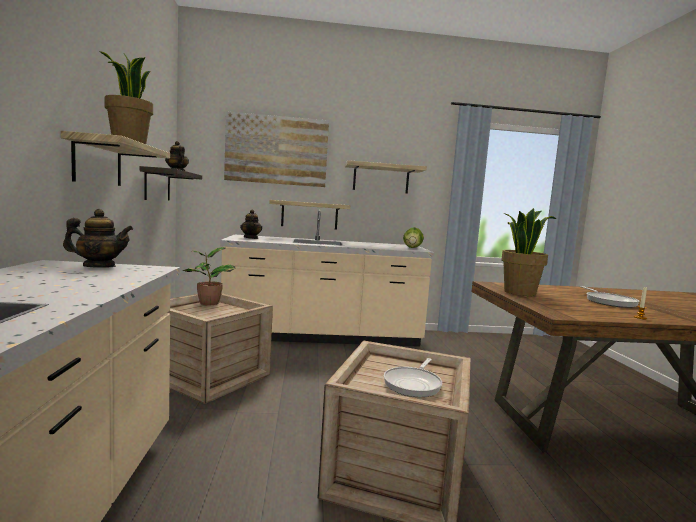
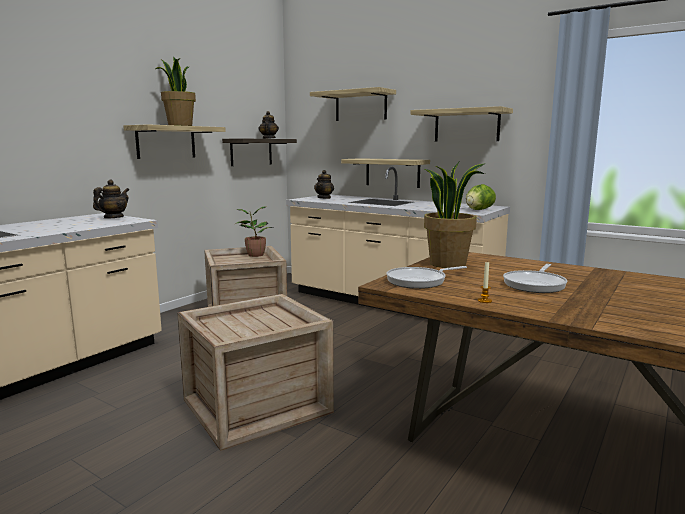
camera: 40 degrees right, 5 degrees up
(99, 266) = (113, 218): teapot -> teapot turned 90 degrees counterclockwise
(276, 150) = (361, 106): picture -> shelf
(413, 384) = (250, 329): frying pan -> frying pan (419, 281)

